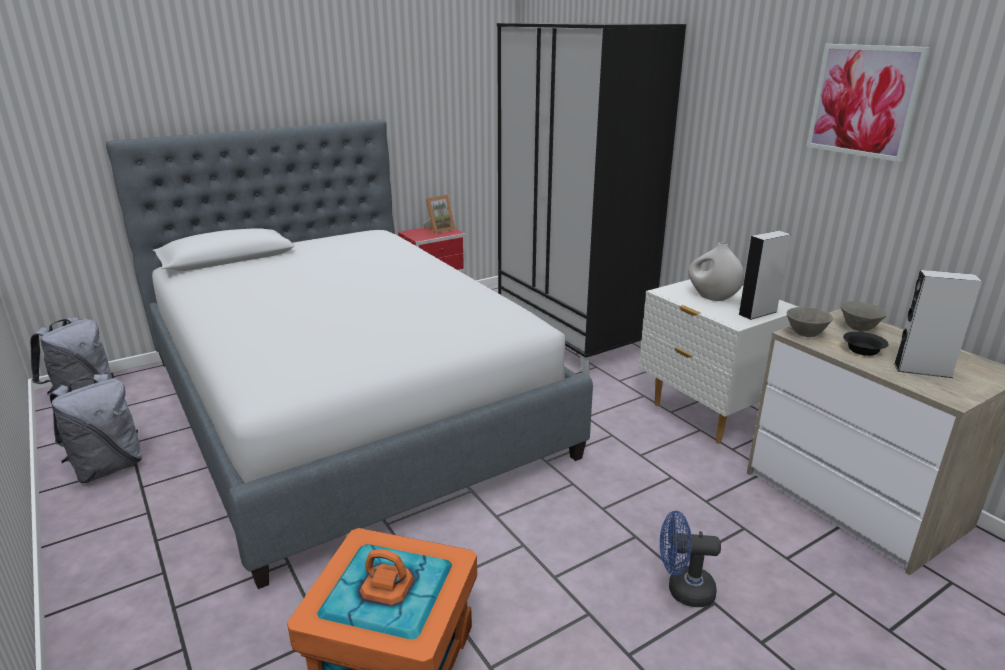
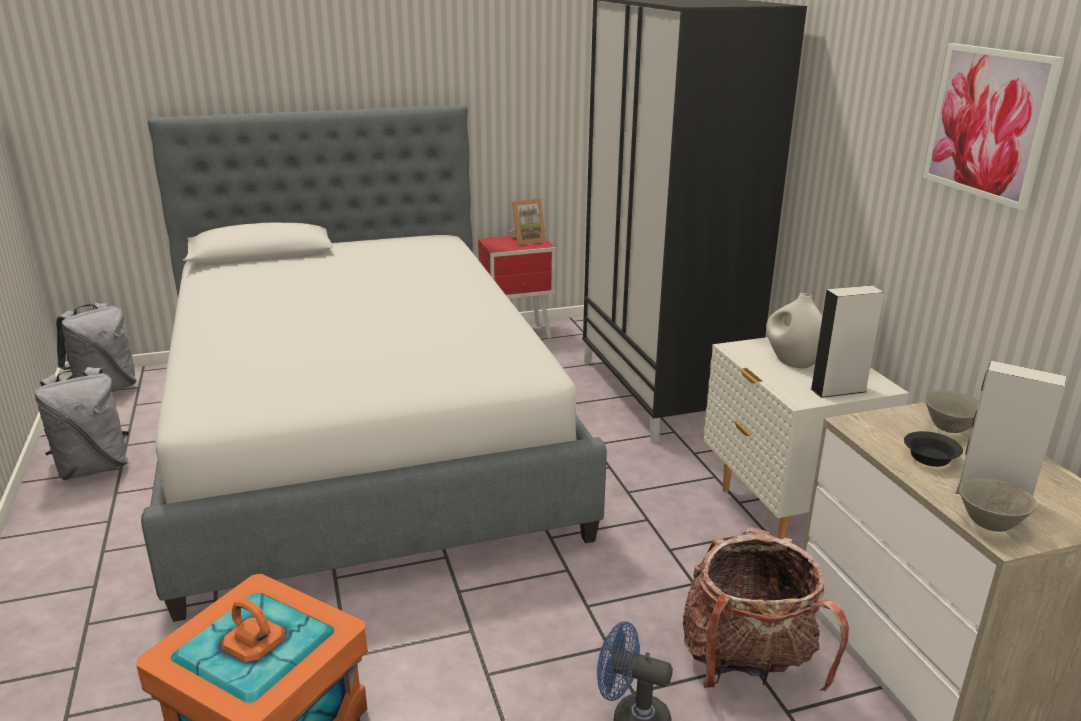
camera: 15 degrees right, 0 degrees up
(741, 529) = (747, 664): none -> backpack
(805, 334) = (866, 427): grey bowl -> grey bowl (989, 525)

